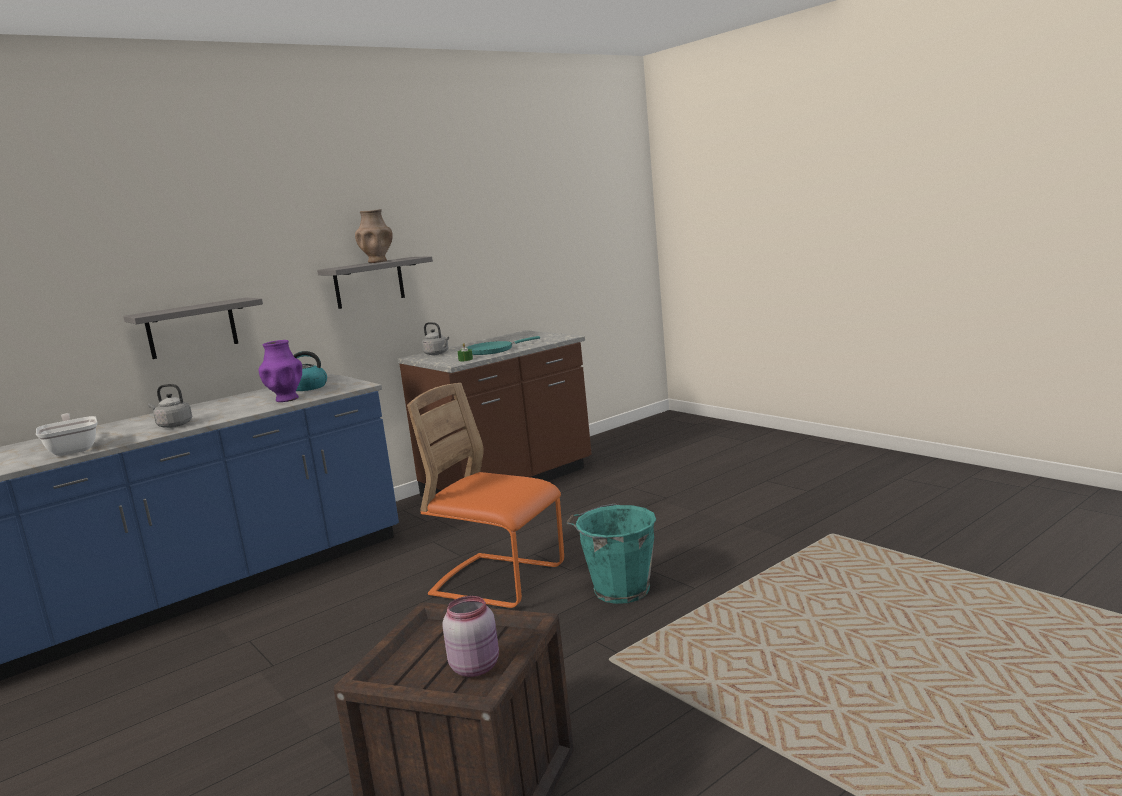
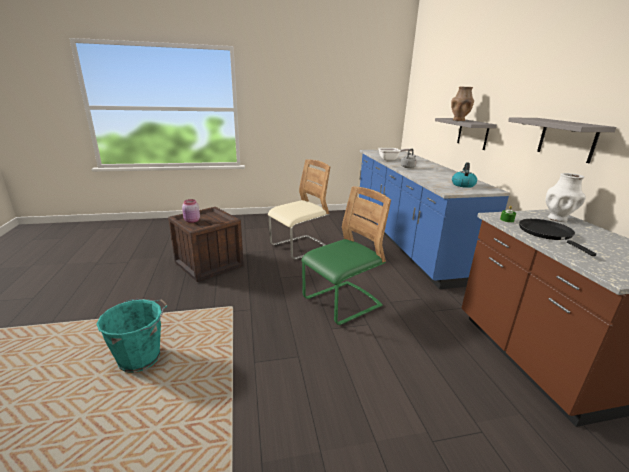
camera: 115 degrees right, 10 degrees up
(284, 700) = (299, 248): none -> beige chair
(286, 399) = (434, 180): purple vase -> none
(378, 262) = (564, 121): brown vase -> brown vase (459, 120)
(437, 354) = (557, 219): grey kettle -> white vase
(493, 350) = (547, 234): turquoise frying pan -> black frying pan
(498, 582) = (342, 303): orange chair -> green chair
(619, 590) = (286, 334): turquoise bucket -> turquoise bucket (141, 358)

